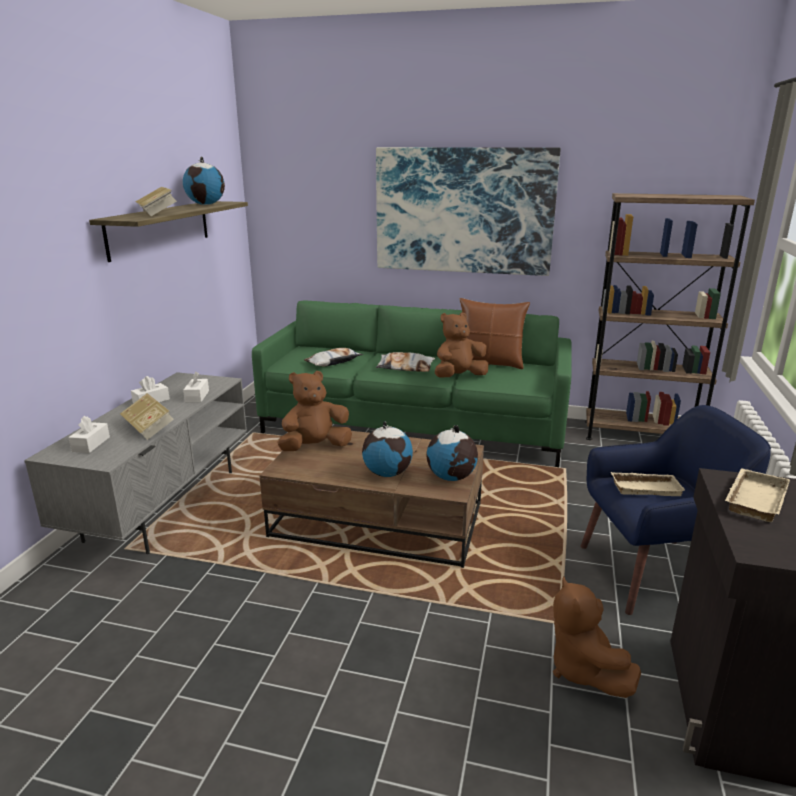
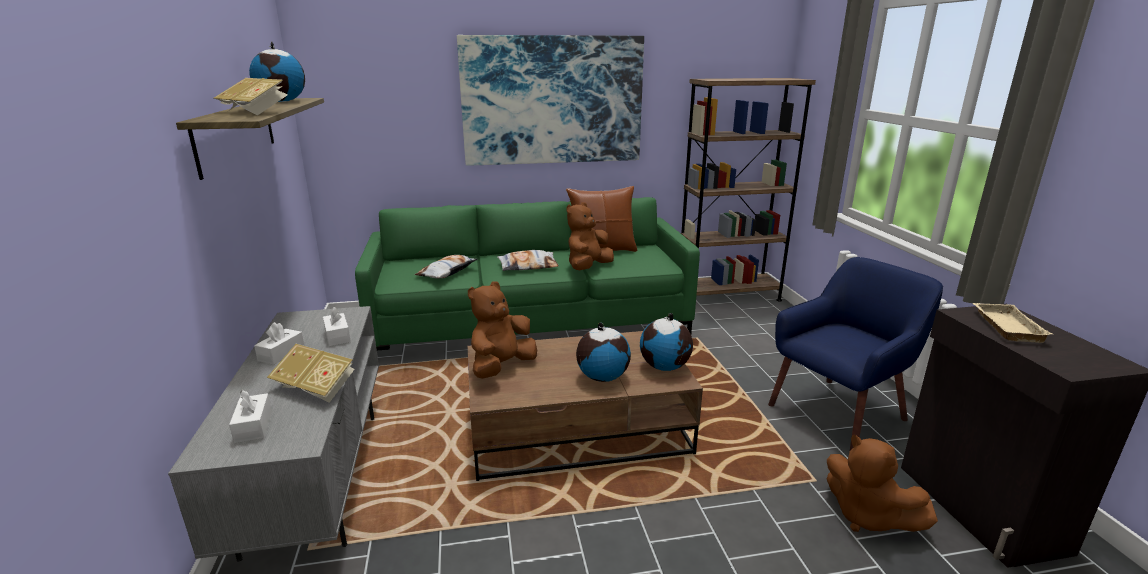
camera: 25 degrees left, 0 degrees up
(646, 487) = (835, 338): beige tray -> none

